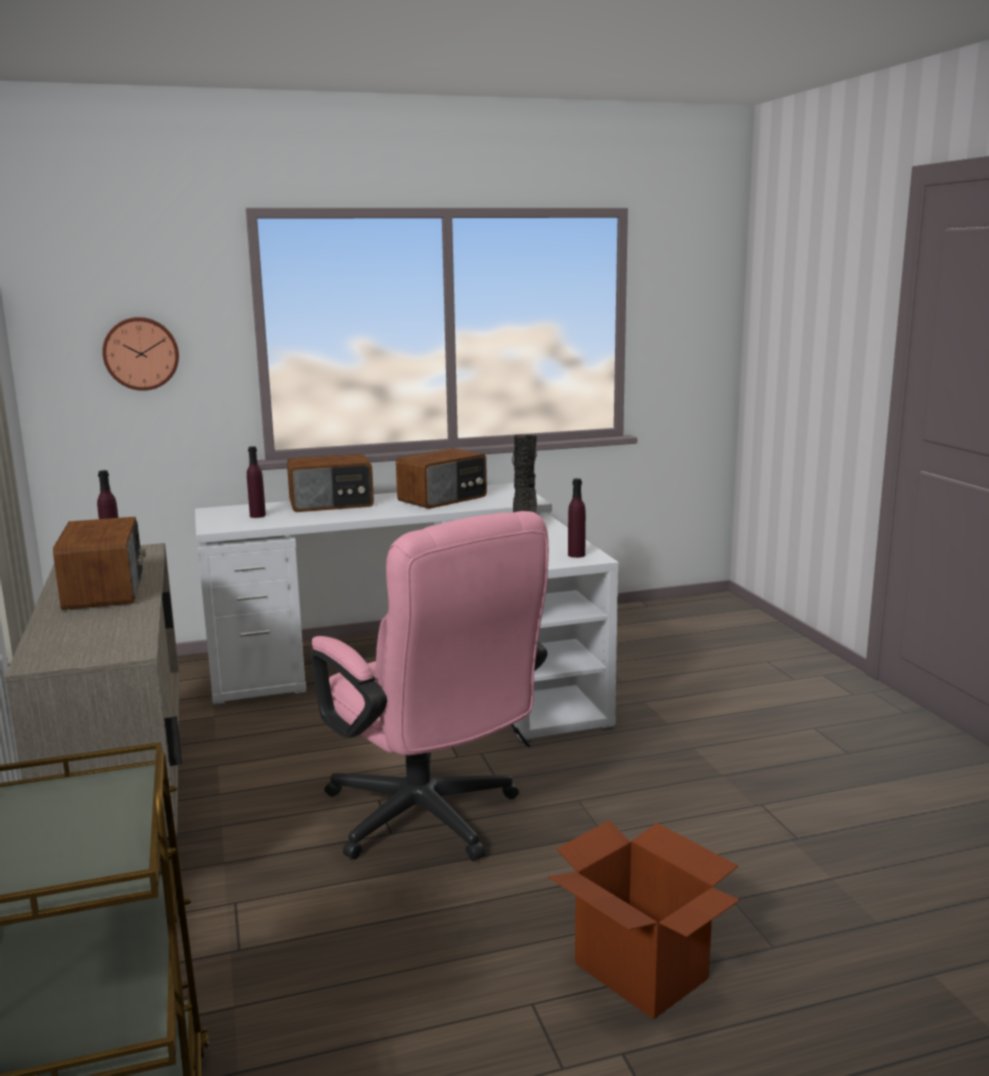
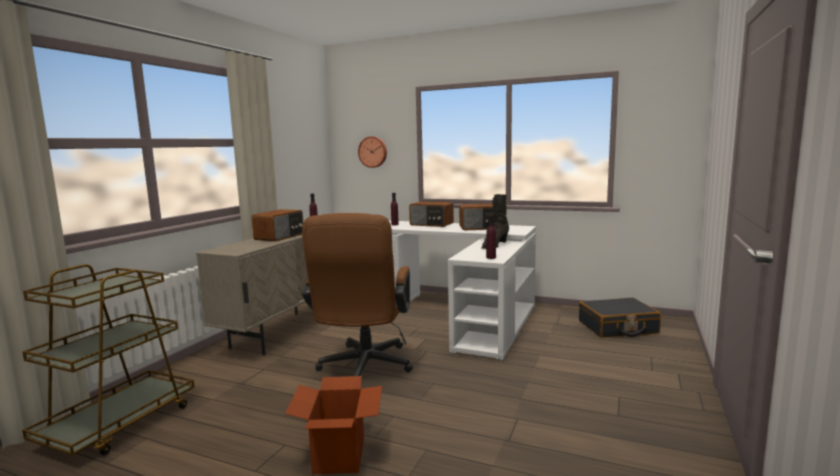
camera: 40 degrees right, 5 degrees down
(431, 822) = (364, 368): pink office chair -> brown office chair
(672, 629) = (617, 327): none -> black suitcase

